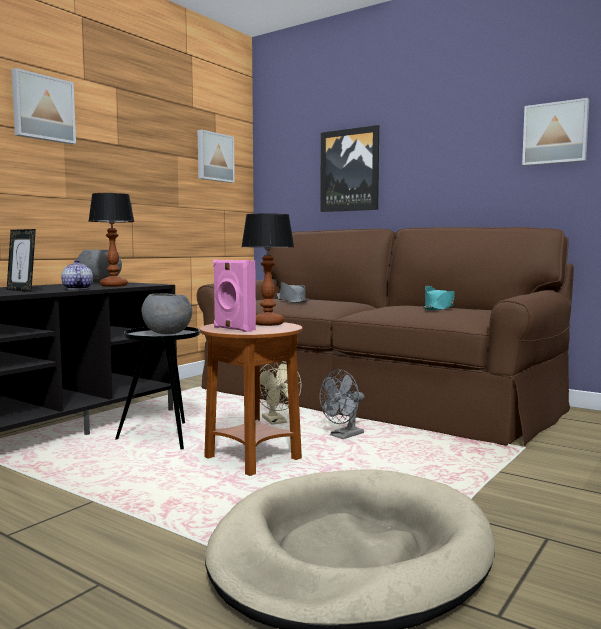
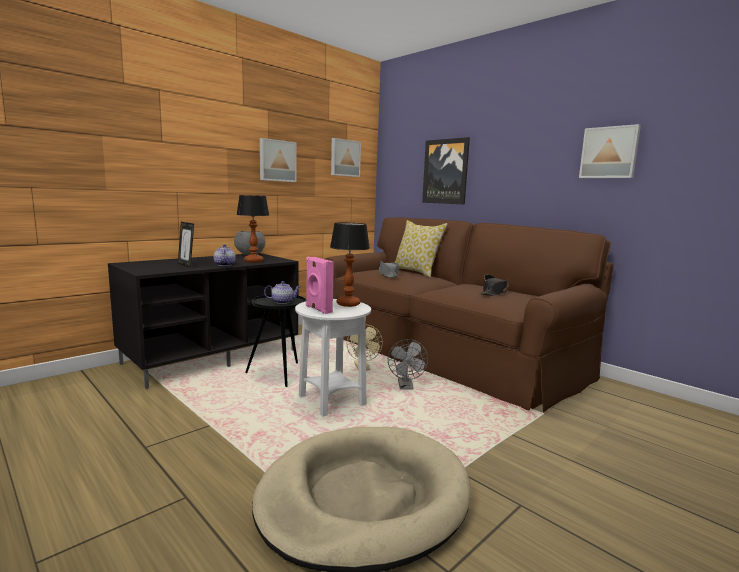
camera: 10 degrees right, 5 degrees up
(42, 108) = (211, 129): picture -> picture (277, 161)
(167, 333) = (282, 302): grey bowl -> teapot
(252, 459) = (331, 401): brown side table -> white side table
(324, 299) = (416, 272): none -> pillow
(343, 436) = (406, 387): grey fan -> grey fan turned 60 degrees counterclockwise
(438, 308) = (494, 292): turquoise hat -> black hat

